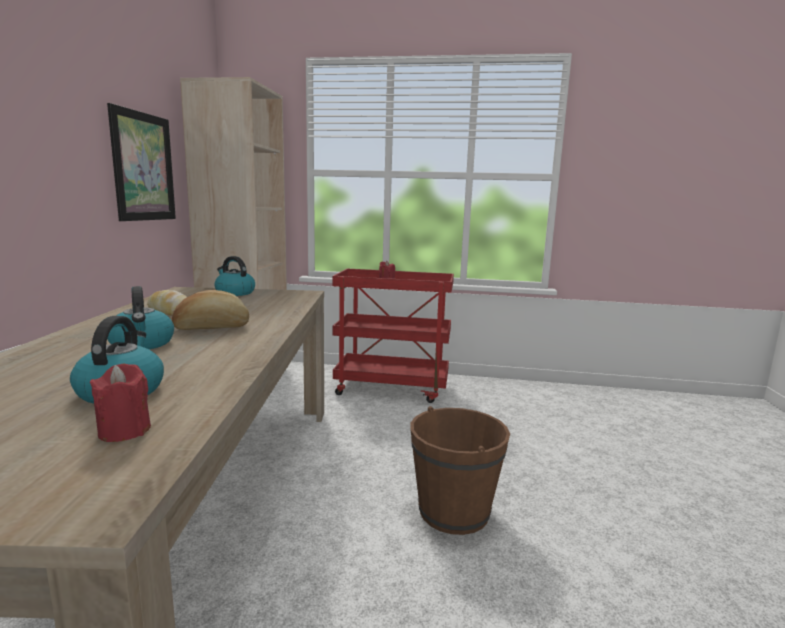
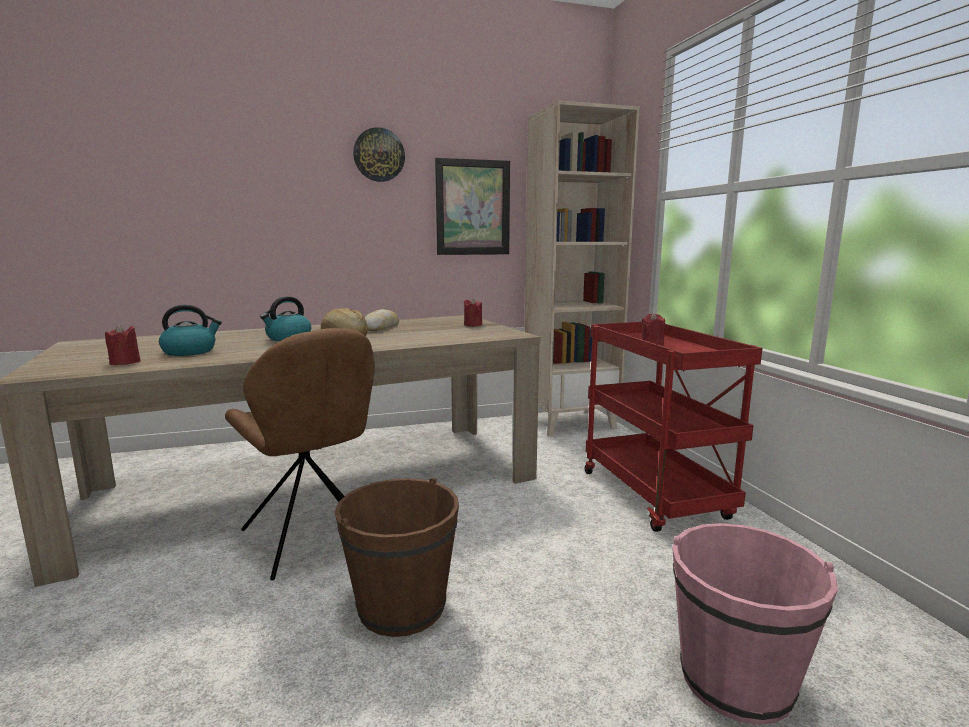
camera: 65 degrees right, 0 degrees up
(49, 85) = (379, 155): none -> wall clock
(234, 293) = (473, 325): kettle -> red candle
(308, 543) = (312, 539): none -> brown chair
(561, 431) = (736, 680): none -> pink bucket

